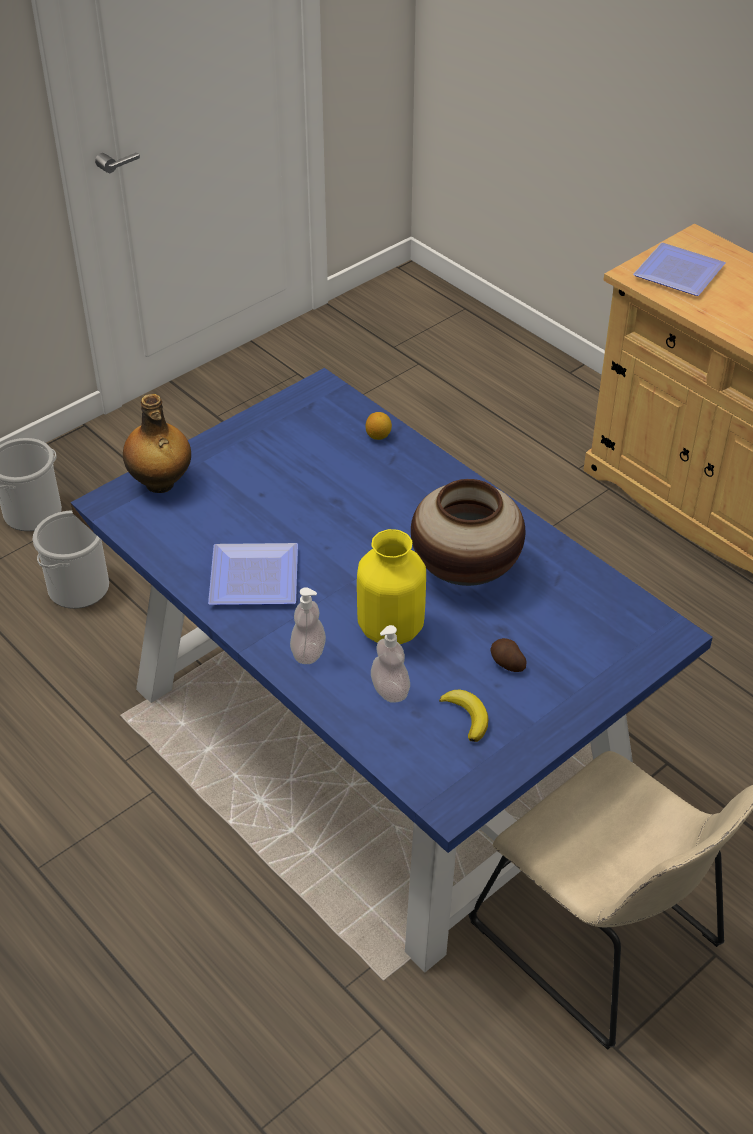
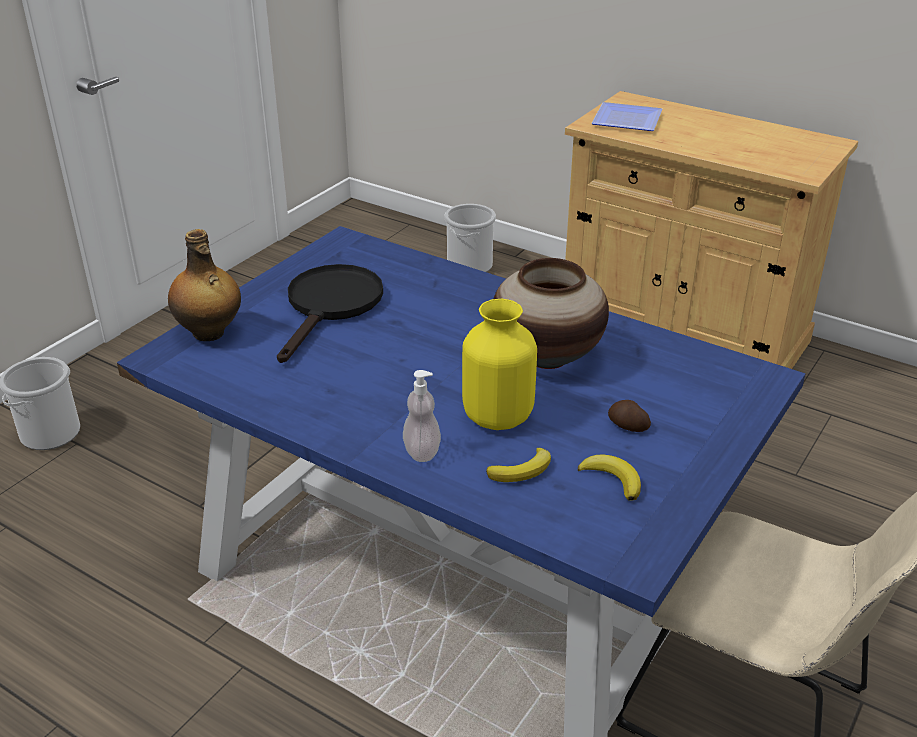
camera: 15 degrees left, 10 degrees down
(79, 587) = (114, 490): bucket -> bucket (469, 265)
(257, 575) = (340, 394): plate -> none
(281, 471) = (330, 306): none -> black frying pan
(378, 436) = (413, 268): lemon -> none
(390, 690) = (522, 470): soap dispenser -> banana

